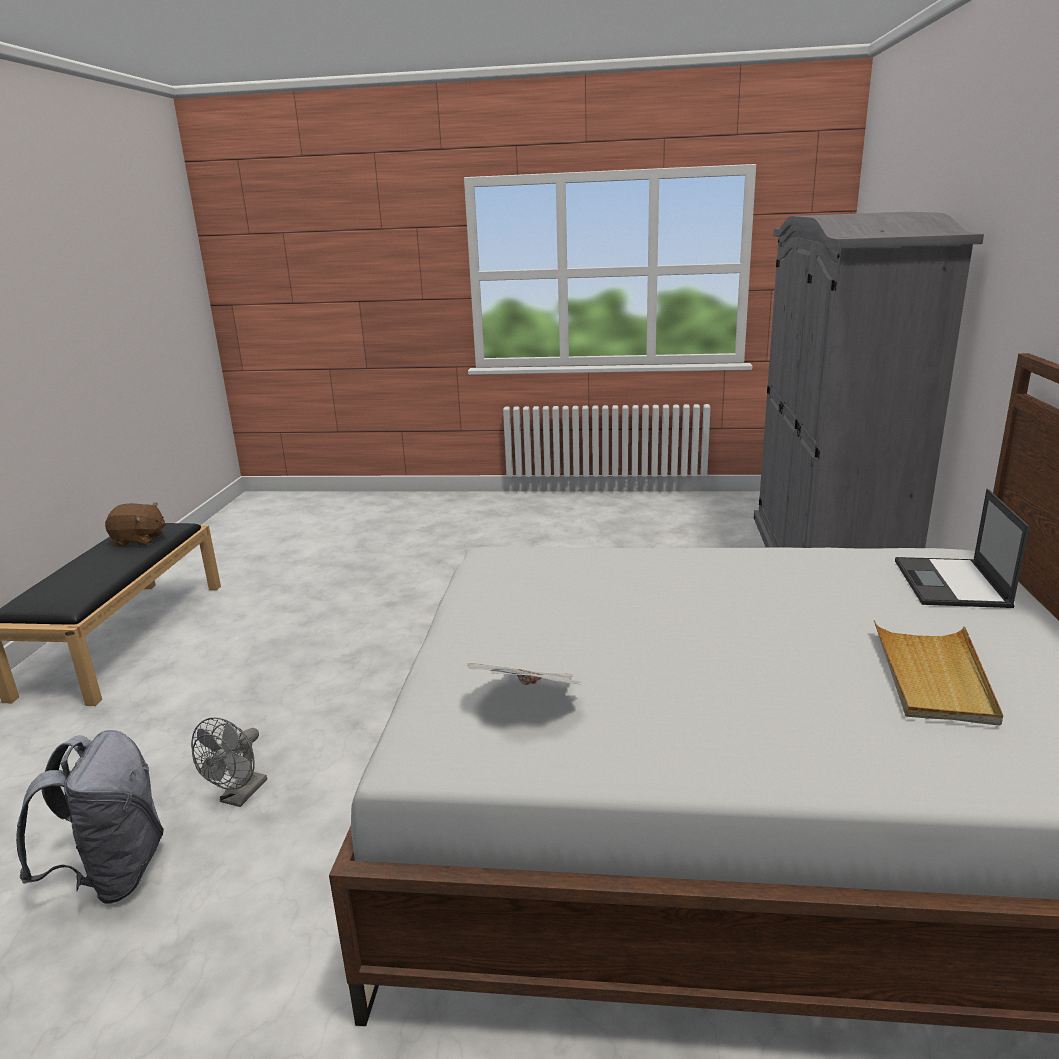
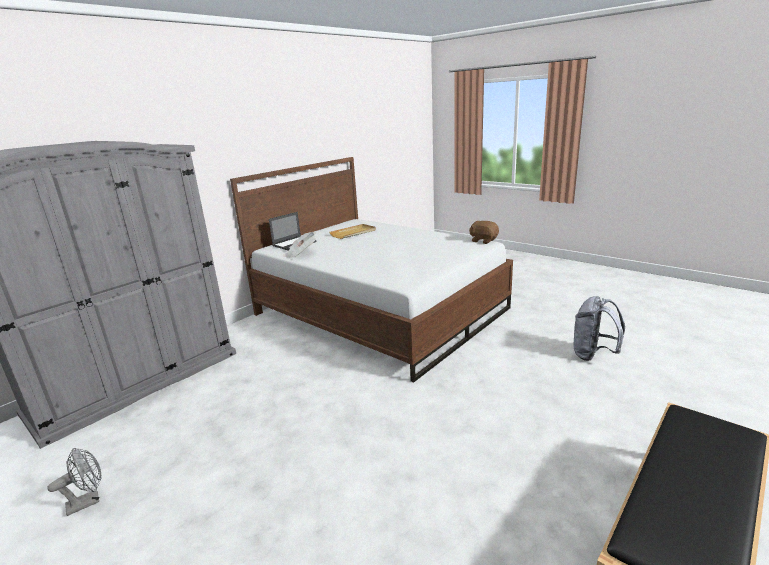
camera: 145 degrees left, 0 degrees up
(139, 540) = (679, 516): brown plush toy -> brown plush toy (483, 240)
(239, 796) = (543, 366): grey fan -> grey fan (89, 501)
(531, 700) = (449, 244): newspaper -> newspaper (300, 254)

